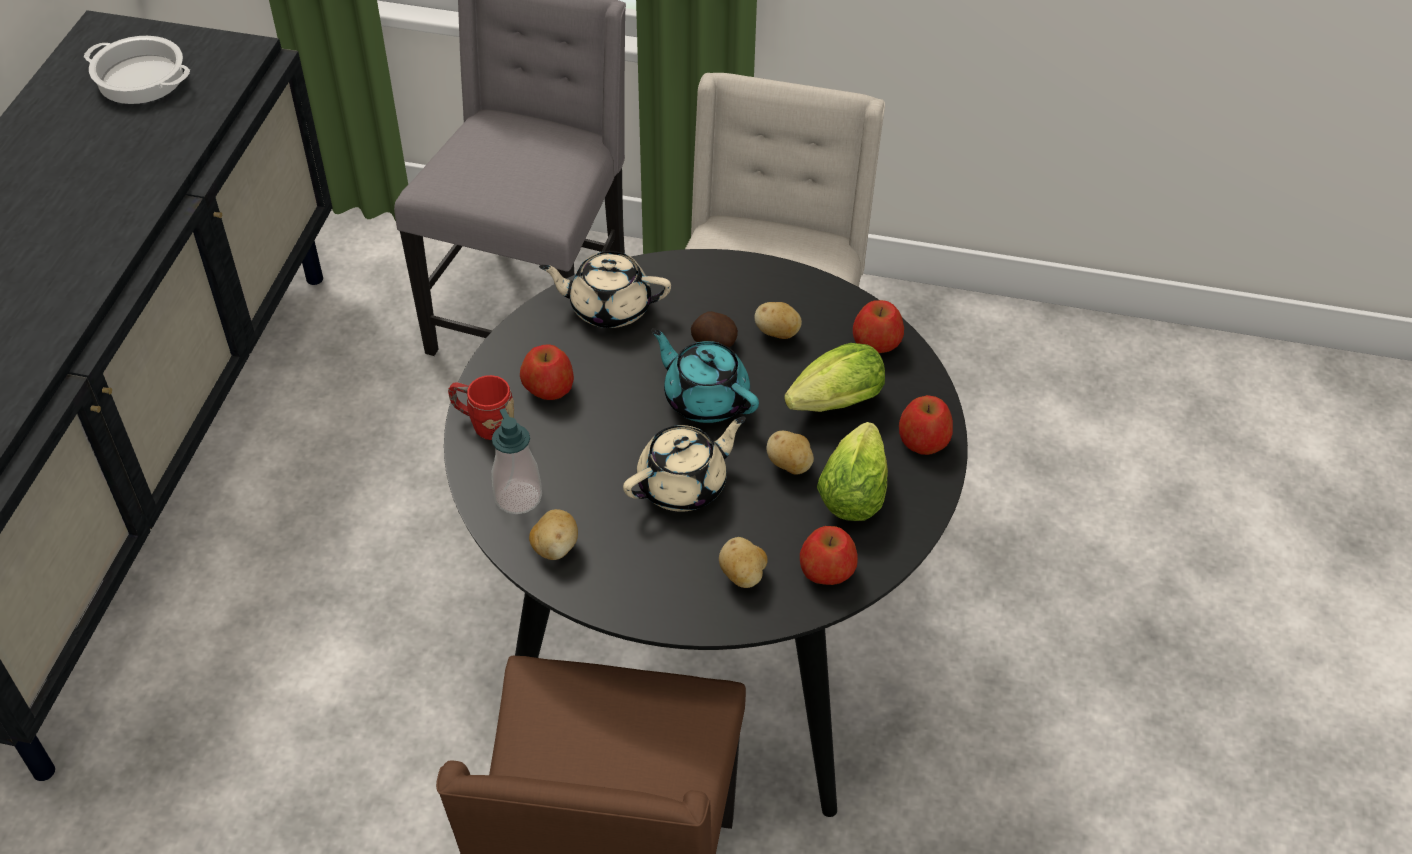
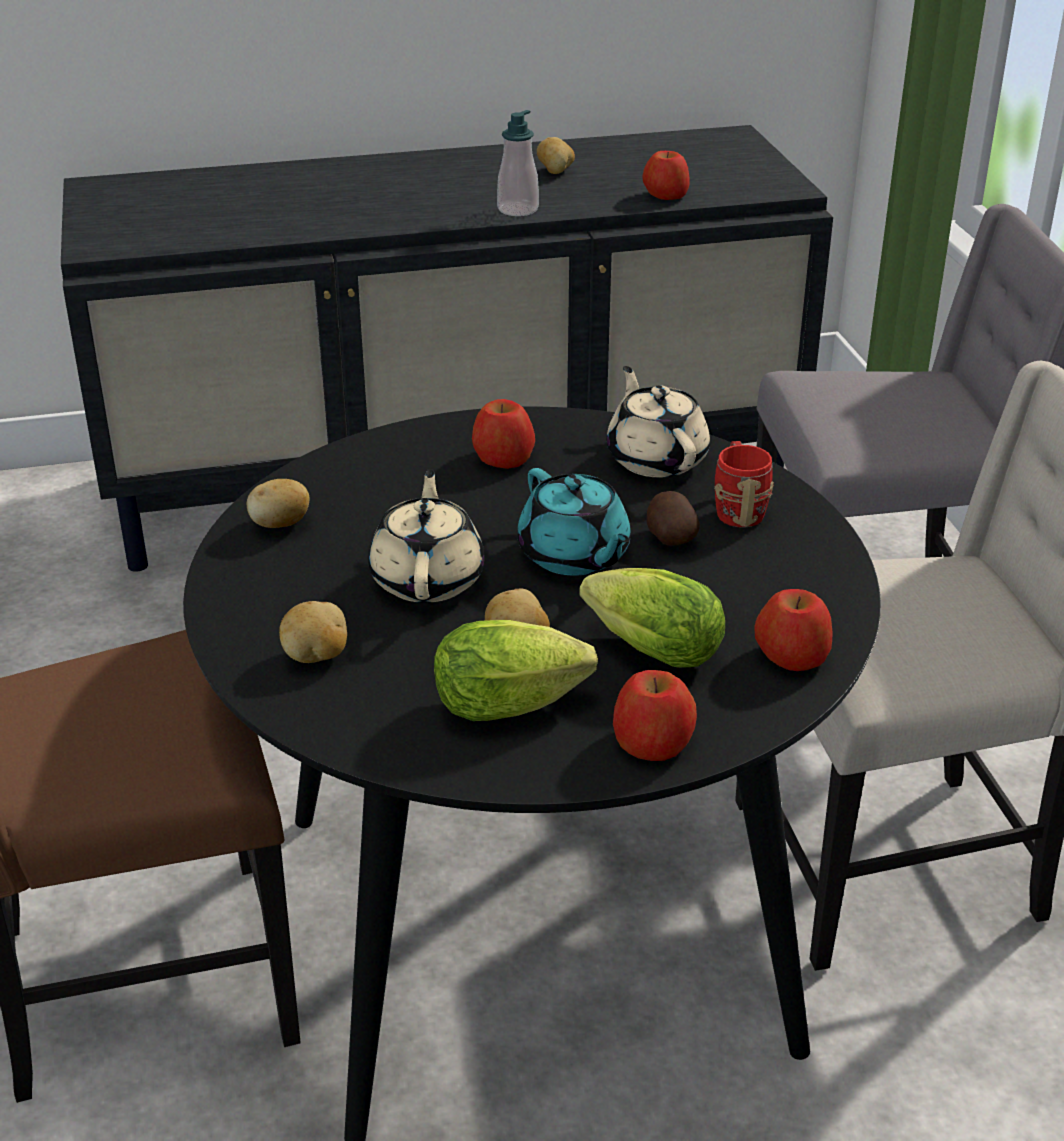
camera: 65 degrees right, 15 degrees down
(139, 79) = (694, 165): cooking pot -> none
(484, 423) = (421, 438): red mug -> red mug (738, 509)
(518, 497) = (335, 484): soap dispenser -> soap dispenser (518, 209)
(684, 484) = (428, 578): beige teapot -> beige teapot turned 120 degrees counterclockwise
(705, 398) = (574, 556): turquoise teapot -> turquoise teapot turned 135 degrees clockwise
(777, 333) = (730, 577): potato -> potato (555, 172)
(826, 570) = (364, 717): apple -> apple (665, 195)

